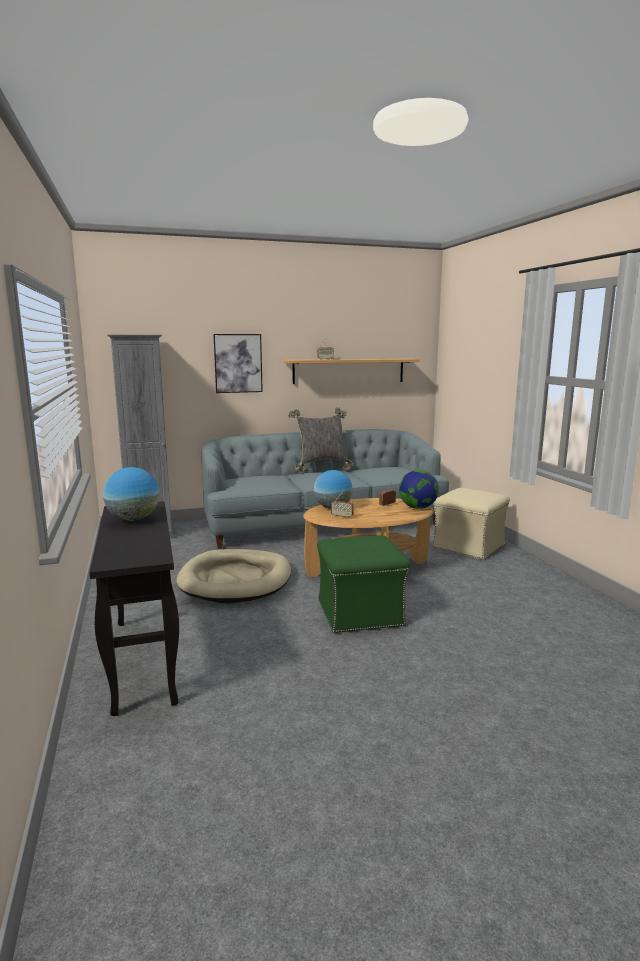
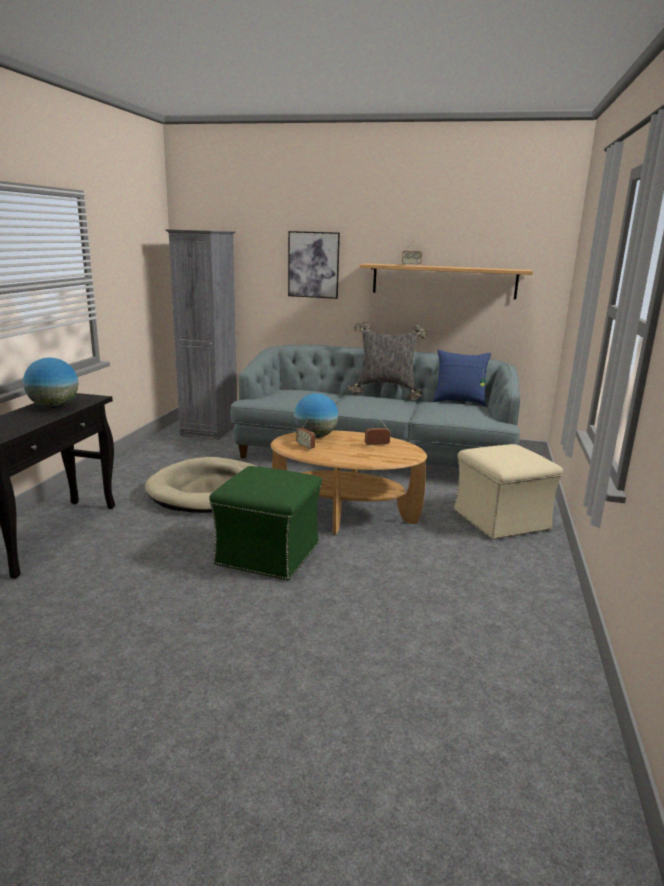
camera: 30 degrees right, 5 degrees up
(381, 466) = (459, 402): none -> blue pillow
(418, 508) = (404, 455): globe -> none

